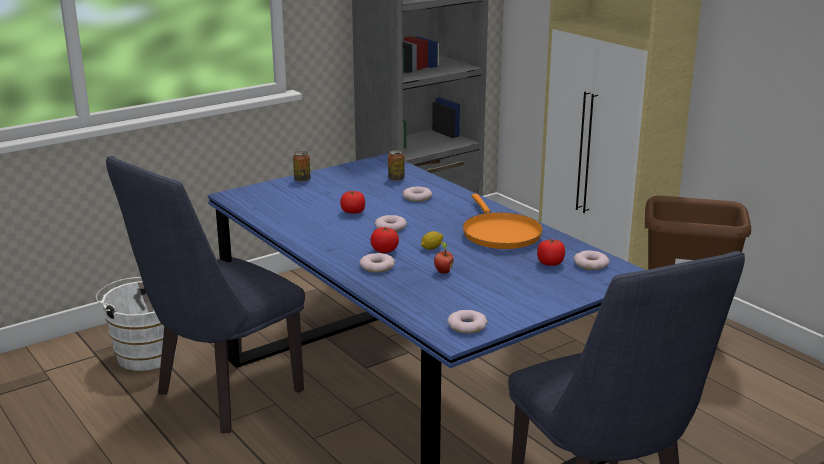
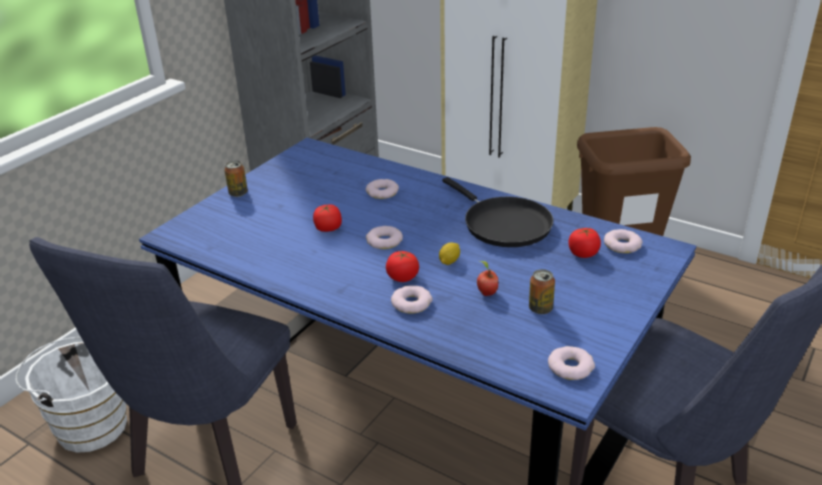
camera: 20 degrees left, 10 degrees up
(396, 179) = (341, 171): can -> can (540, 309)
(499, 233) = (503, 224): orange frying pan -> black frying pan

